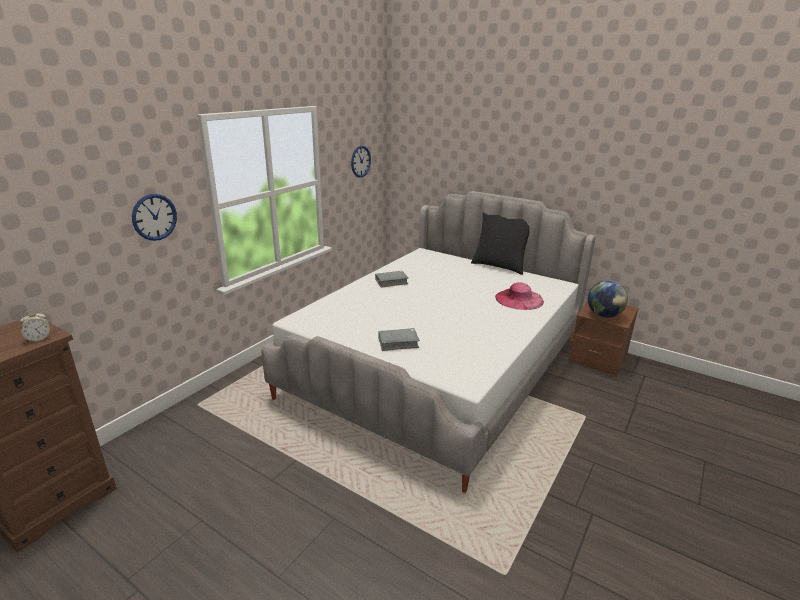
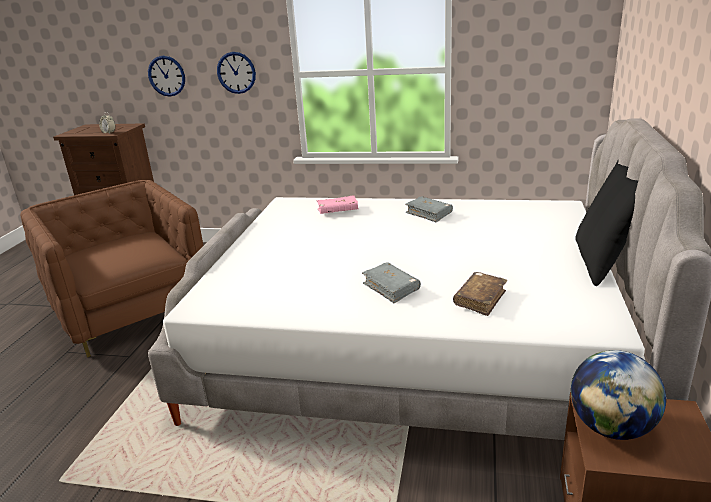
camera: 70 degrees right, 0 degrees up
(235, 510) = (132, 310): none -> brown armchair
(345, 306) = (337, 211): none -> pink book
(360, 161) = (543, 52): wall clock -> wall clock (166, 76)
(398, 343) = (269, 253): grey book -> grey book (391, 288)
(519, 299) = (480, 299): pink hat -> brown book

